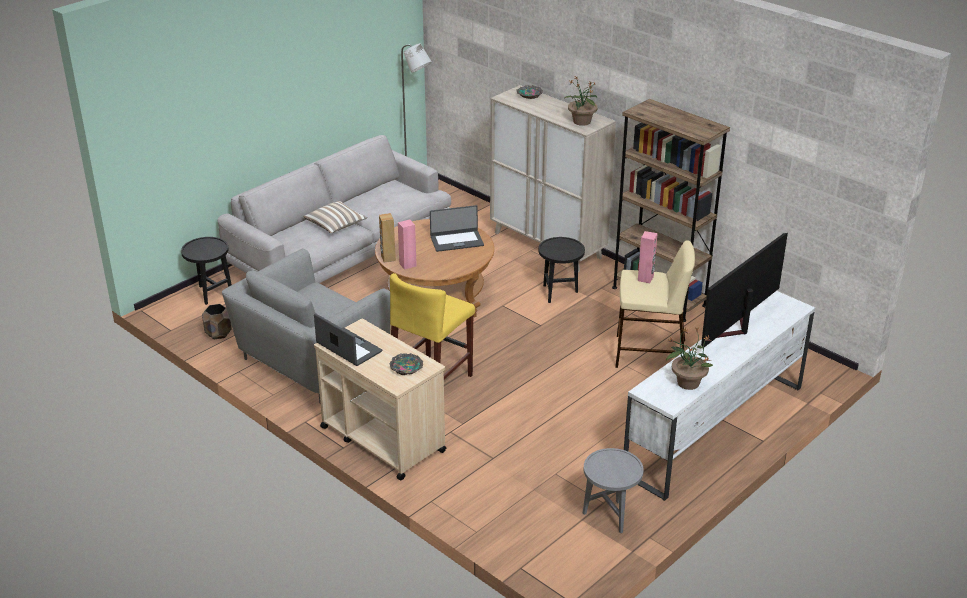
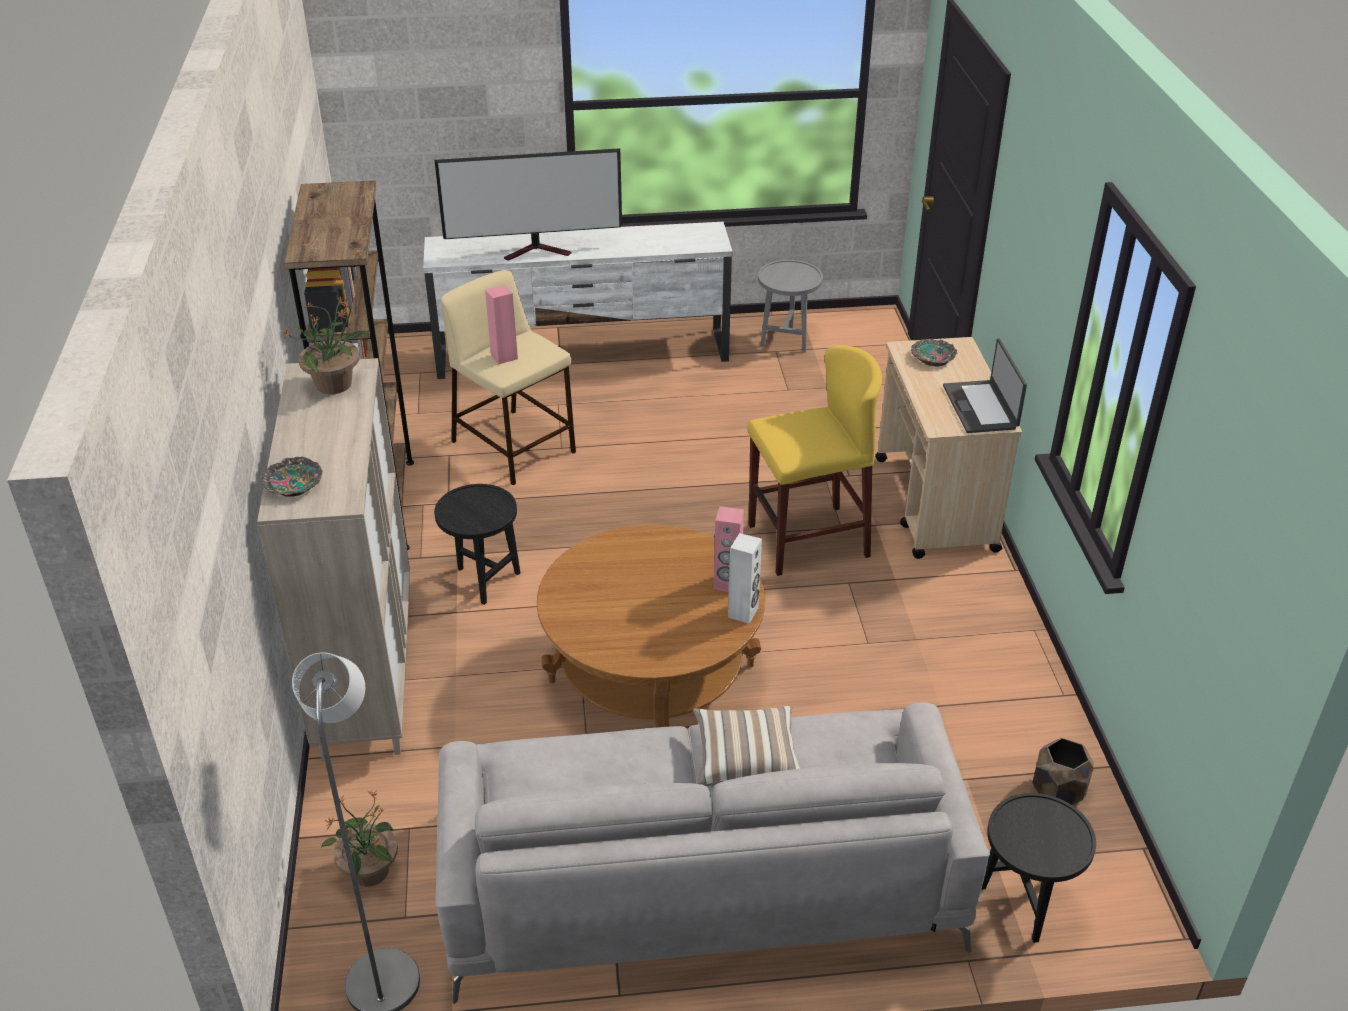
camera: 140 degrees left, 5 degrees up
(311, 362) = (943, 653): grey armchair -> none
(388, 258) = (743, 612): brown speaker -> white speaker
(456, 241) = (603, 590): laptop -> none
(687, 382) = (666, 235): potted plant -> potted plant (369, 872)

